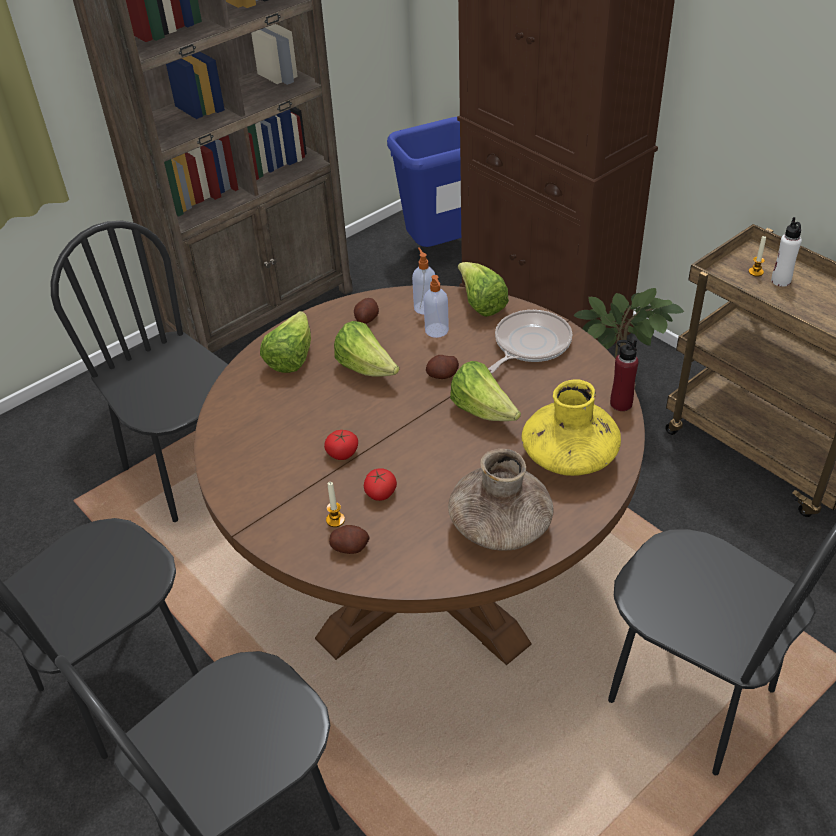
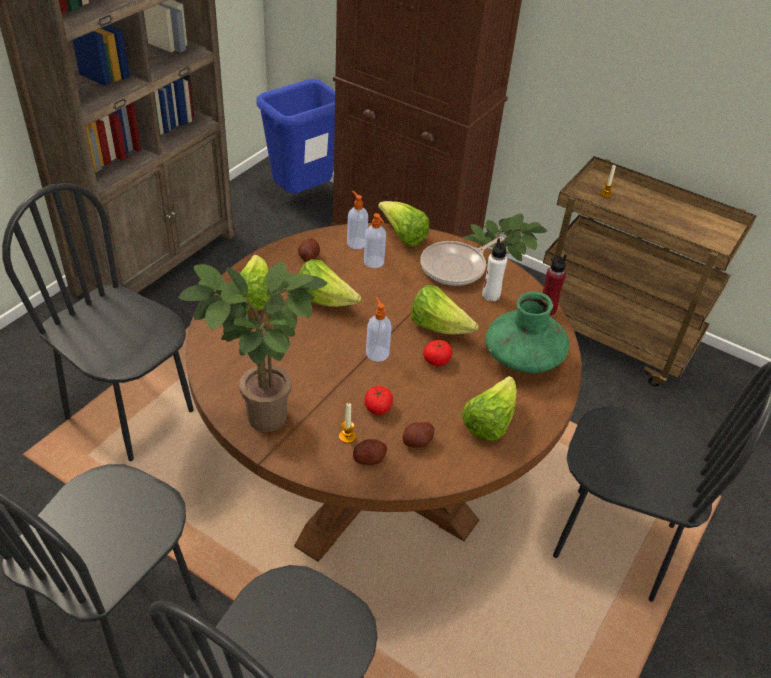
camera: 20 degrees left, 0 degrees up
(253, 492) = (263, 422): none -> potted plant
(342, 453) = (331, 377): tomato -> tomato (436, 360)
(402, 432) = (377, 353): none -> soap dispenser
(442, 375) = (393, 300): potato -> potato (417, 442)
(500, 525) = (489, 422): brown vase -> lettuce
(529, 344) = (456, 267): frying pan -> frying pan turned 150 degrees counterclockwise
(569, 456) = (522, 357): yellow vase -> green vase
(781, 281) = (626, 200): white bottle -> white bottle (491, 295)

